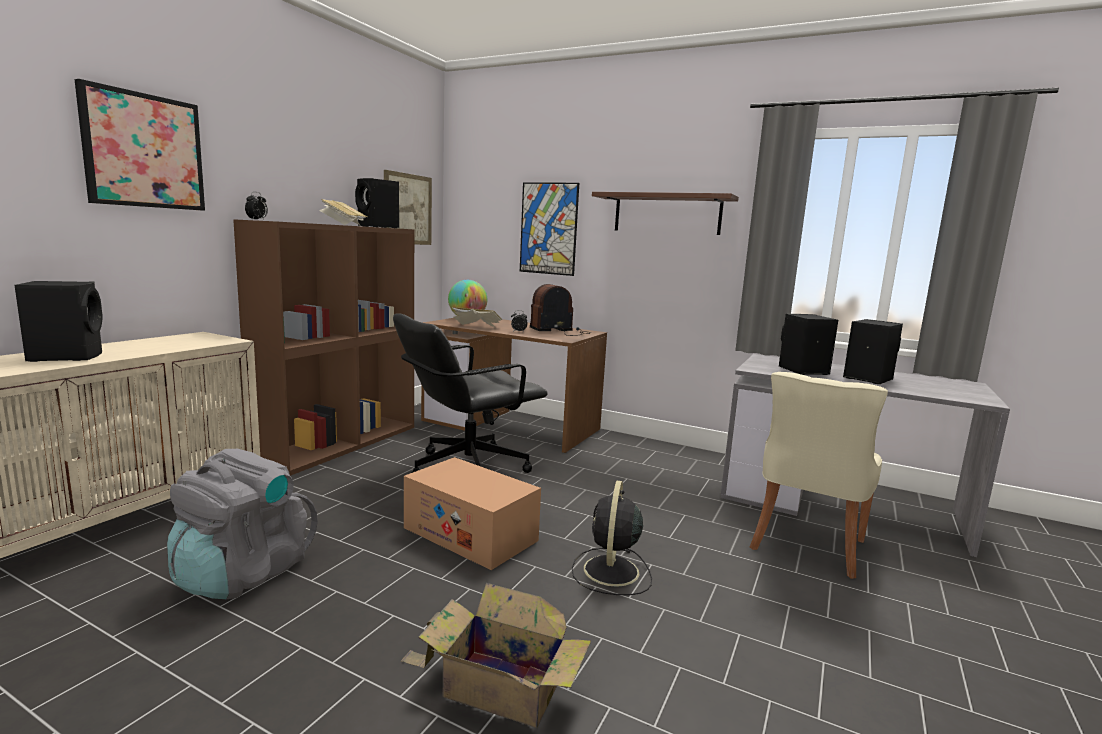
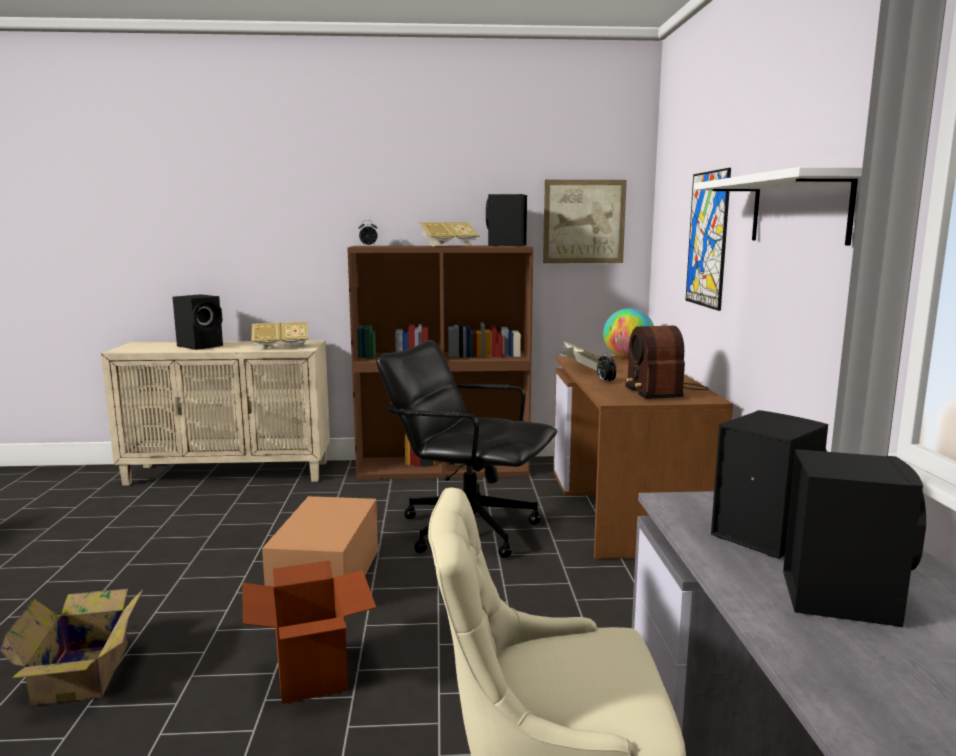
camera: 60 degrees right, 0 degrees up
(143, 151) = (284, 197): picture -> none
(195, 343) = (280, 347): none -> book
(242, 574) = (195, 527): grey backpack -> none
(560, 331) = (662, 390): radio -> radio turned 135 degrees counterclockwise
(611, 572) = (311, 673): black fan -> cardboard box
(667, 214) = (798, 209): brown shelf -> white shelf

